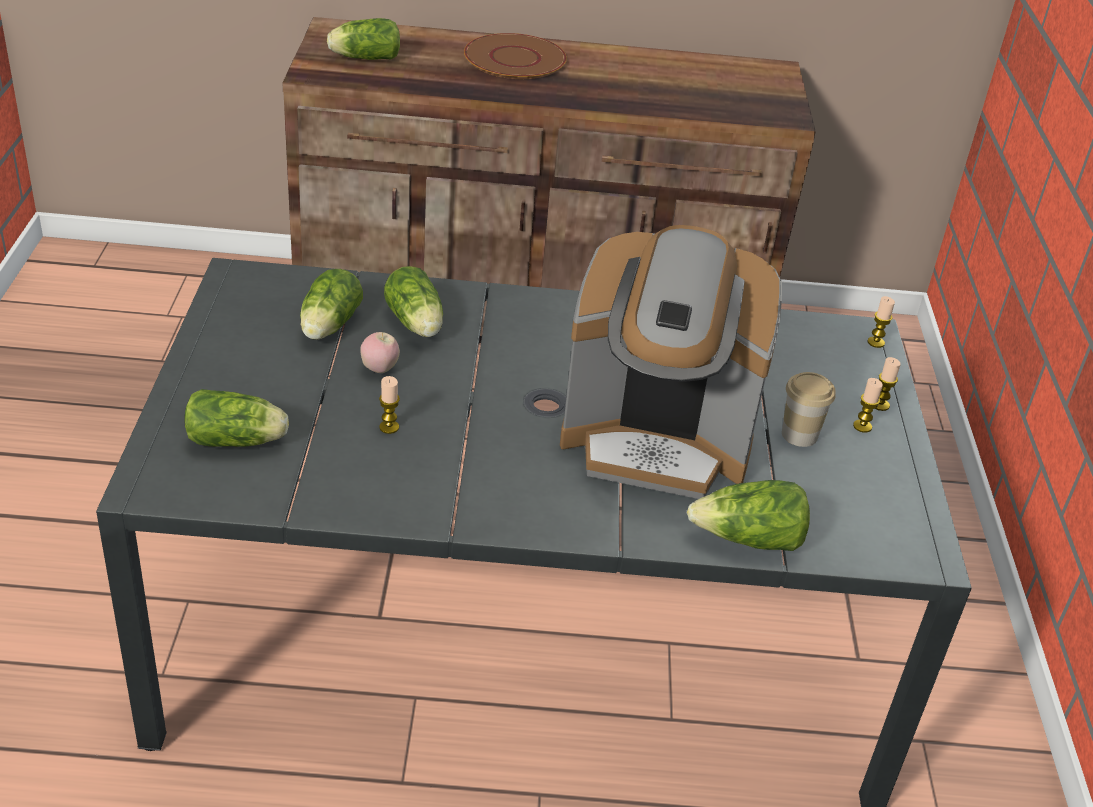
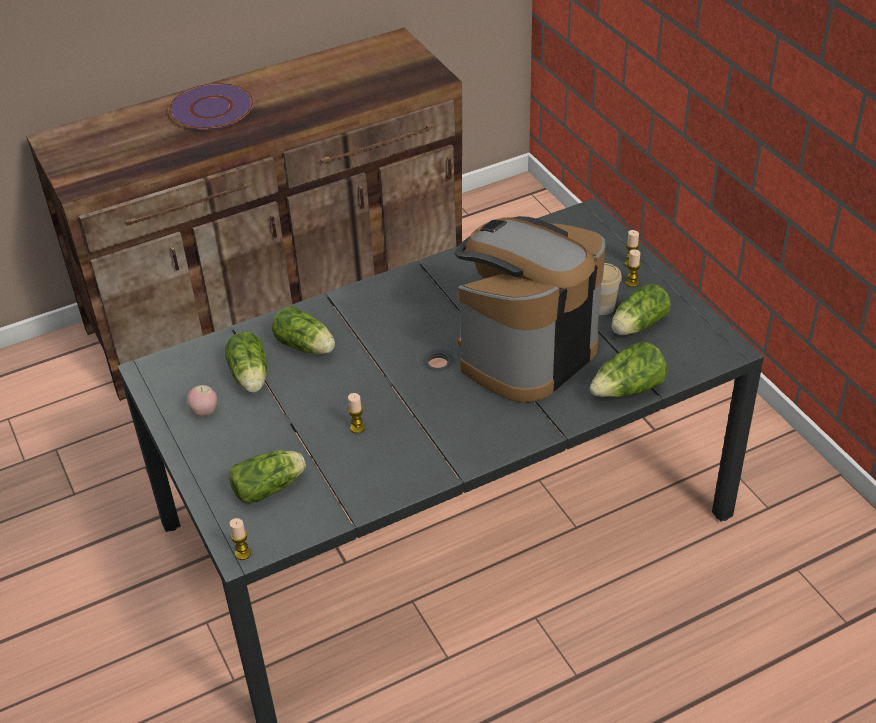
camera: 25 degrees left, 5 degrees up
(363, 58) = (101, 156): lettuce -> lettuce (637, 326)
(379, 369) = (313, 391): apple -> apple (204, 412)
(514, 59) = (211, 109): brown plate -> purple plate
(657, 441) = (526, 353): coffee machine -> coffee machine turned 150 degrees clockwise
(876, 342) = (596, 220): candle -> candle (243, 553)

